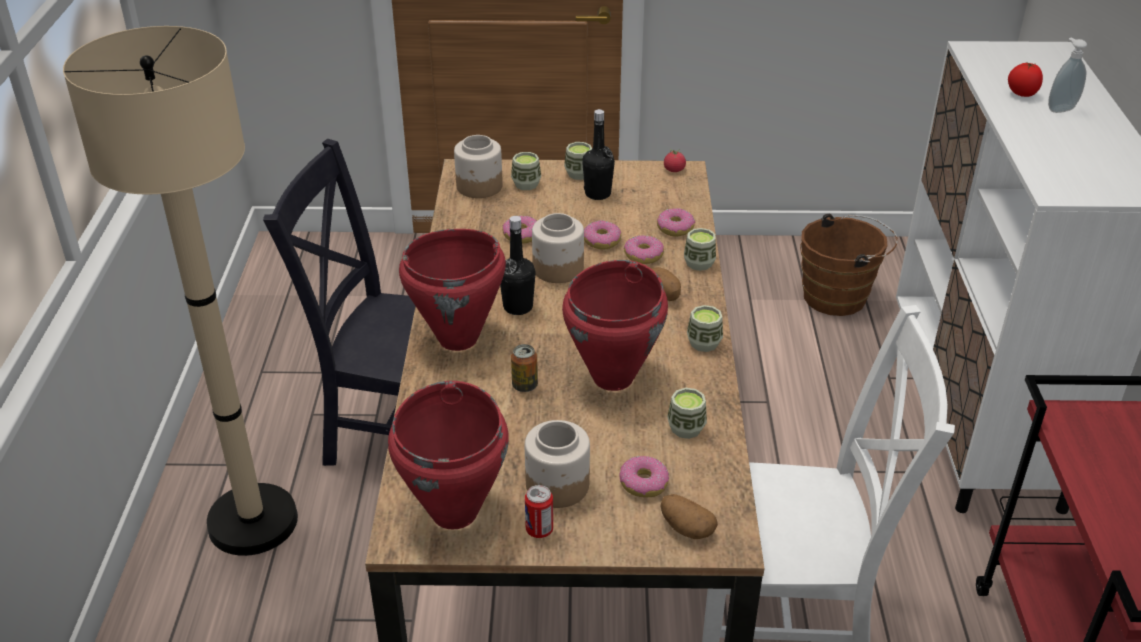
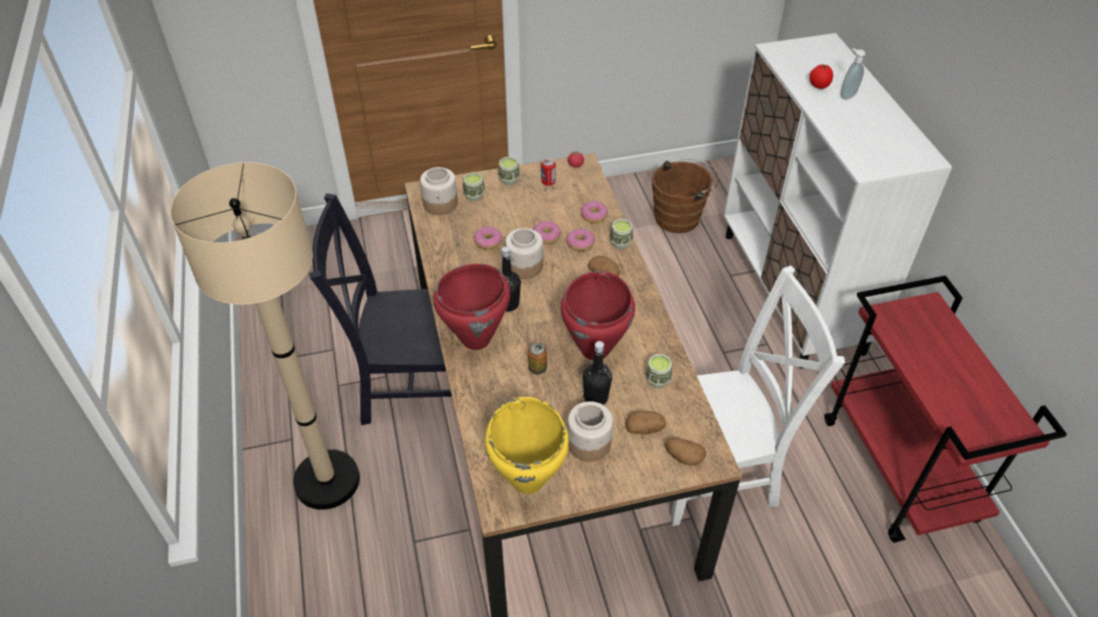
camera: 15 degrees left, 10 degrees up
(455, 512) = (528, 479): red cooking pot -> yellow cooking pot
(539, 530) = (589, 480): can -> can (548, 182)
(598, 194) = (529, 195): black bottle -> black bottle (596, 398)
(643, 483) = (644, 429): donut -> potato
(704, 343) = (646, 309): cup -> none

